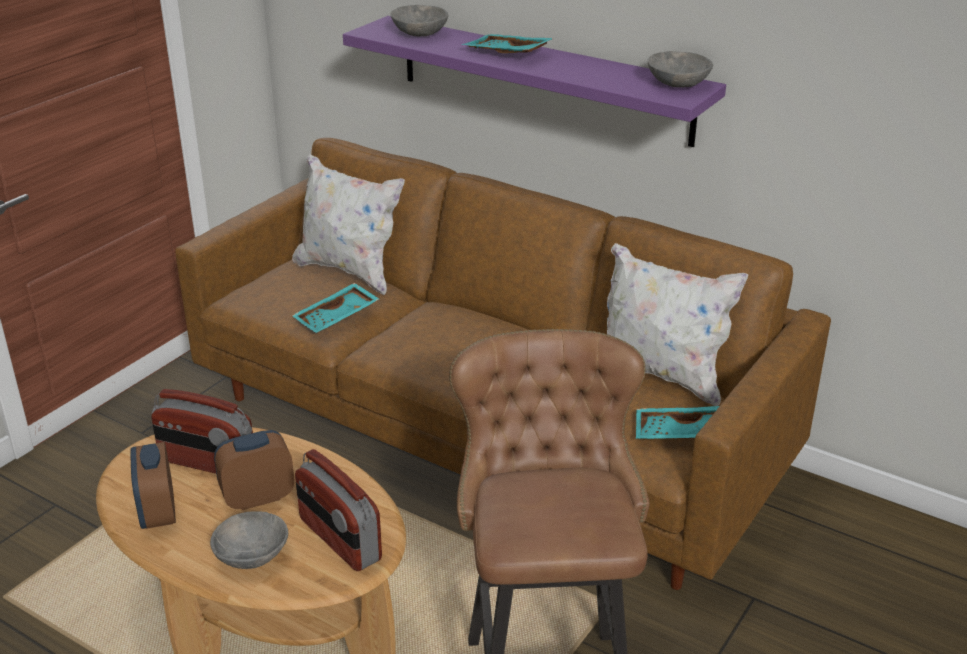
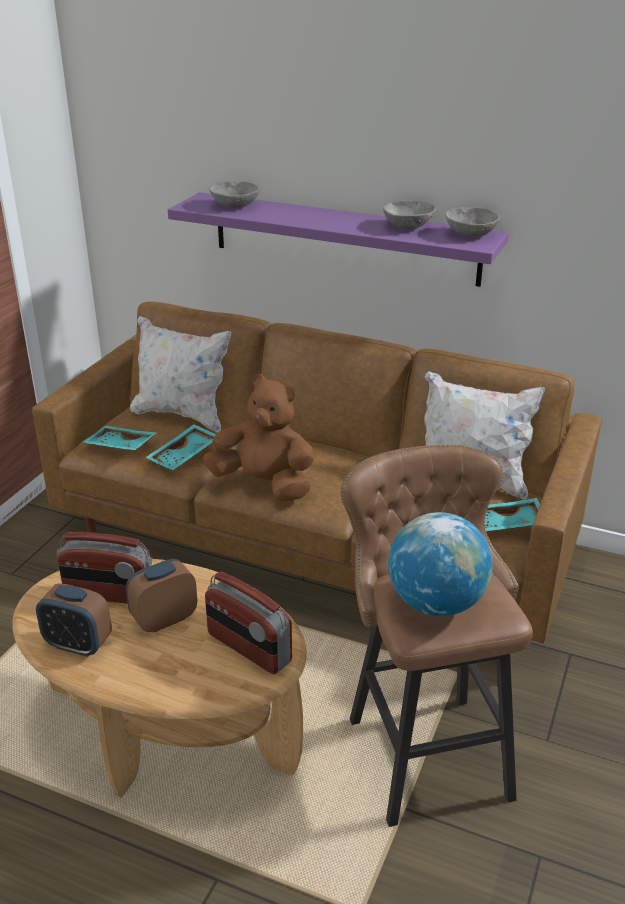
camera: 10 degrees left, 0 degrees up
(158, 513) = (78, 644): alarm clock -> alarm clock turned 45 degrees counterclockwise
(253, 556) = (177, 672): grey bowl -> grey bowl (409, 226)
(416, 359) = (264, 484): none -> brown plush toy
(506, 54) = (316, 218): turquoise tray -> turquoise tray (119, 447)
(541, 511) = (436, 603): none -> globe

